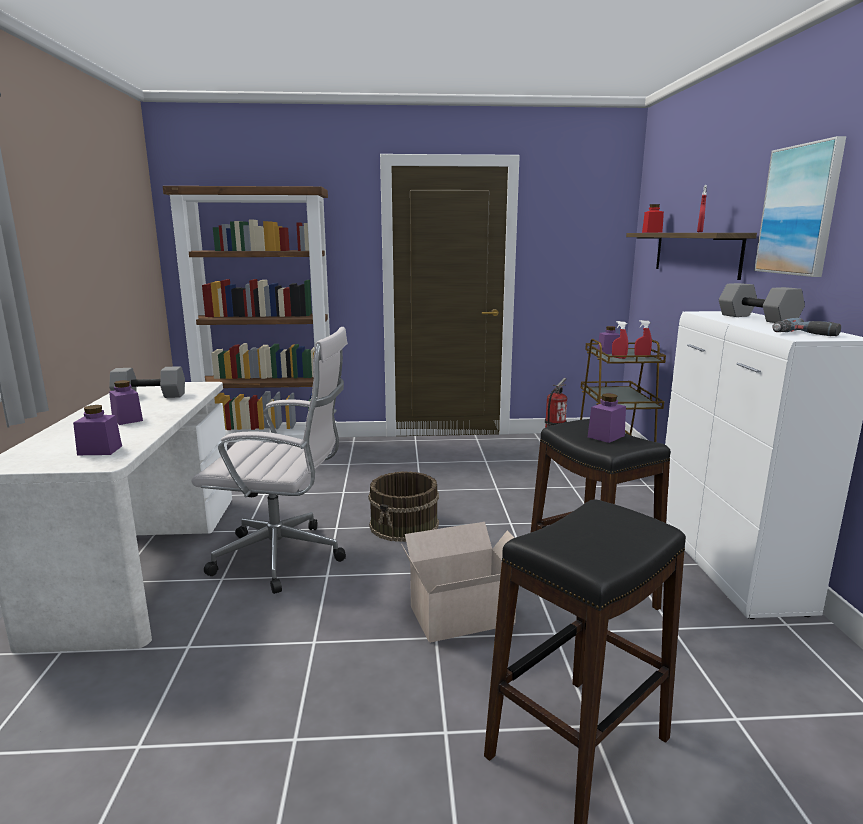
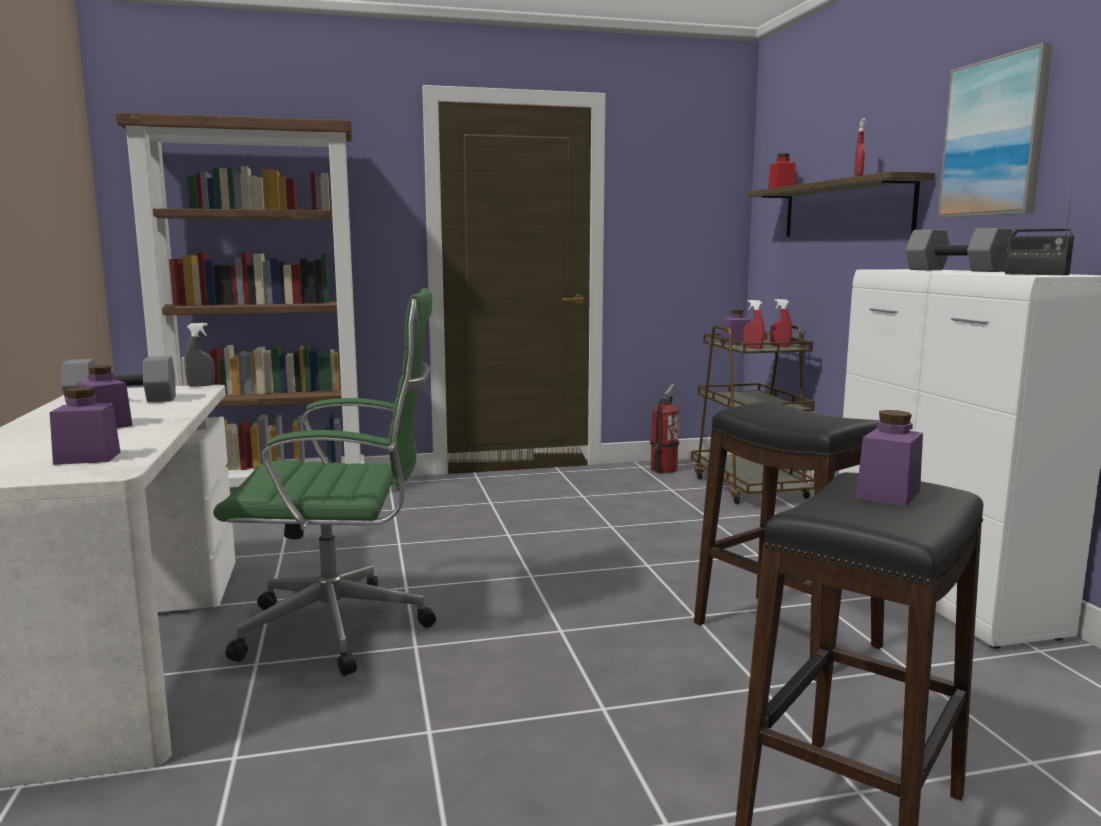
camera: 10 degrees left, 5 degrees down
(206, 382) = (201, 386): none -> grey spray bottle
(285, 557) = (343, 629): white office chair -> green office chair
(405, 525) = (503, 577): brown bucket -> none
(465, 615) = (632, 678): cardboard box -> none
(606, 436) = (803, 416): purple jar -> purple jar (888, 494)
(805, 334) = (1036, 274): power drill -> radio

